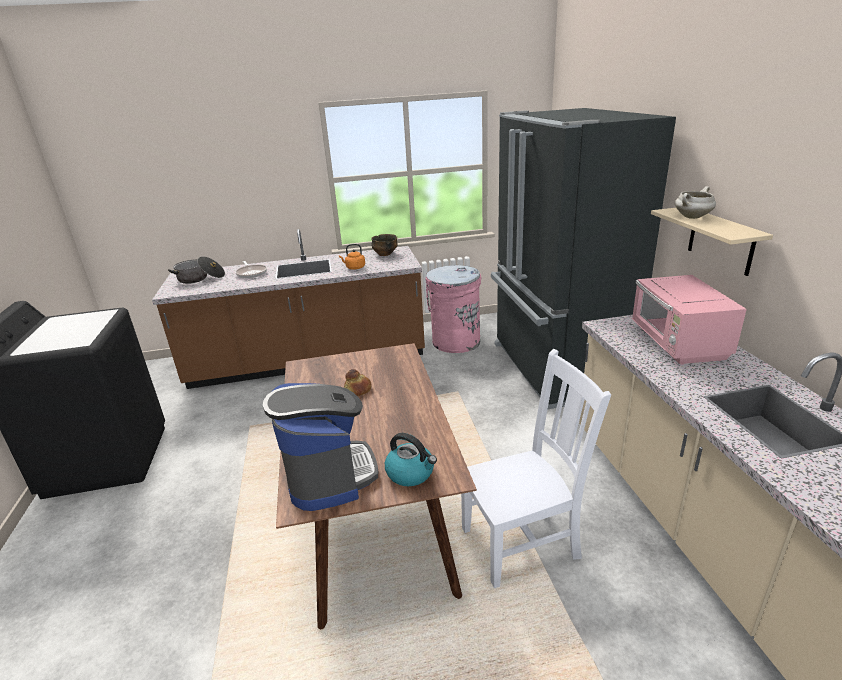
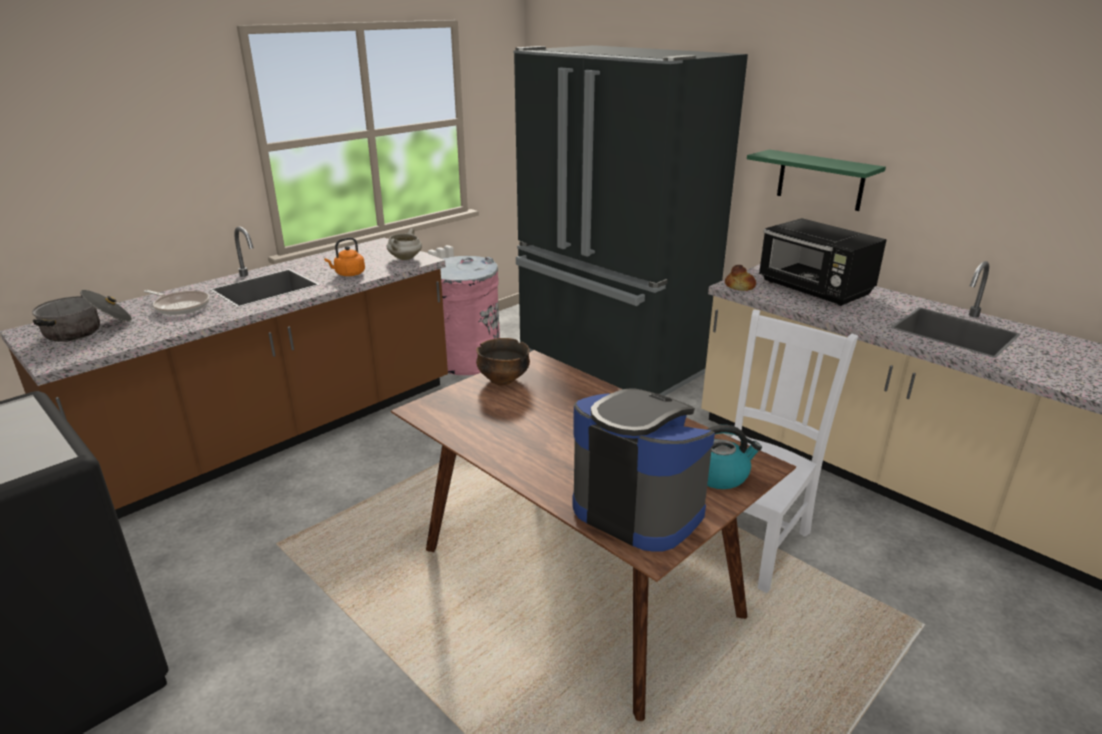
camera: 35 degrees left, 0 degrees up
(358, 389) = (540, 414): bread -> bread (740, 286)
(385, 254) = (368, 251): bowl -> bowl (503, 380)
(677, 344) = (815, 289): pink microwave -> black microwave
(692, 217) = (797, 158): white cooking pot -> white cooking pot (405, 258)
(721, 240) = (820, 180): beige shelf -> green shelf

